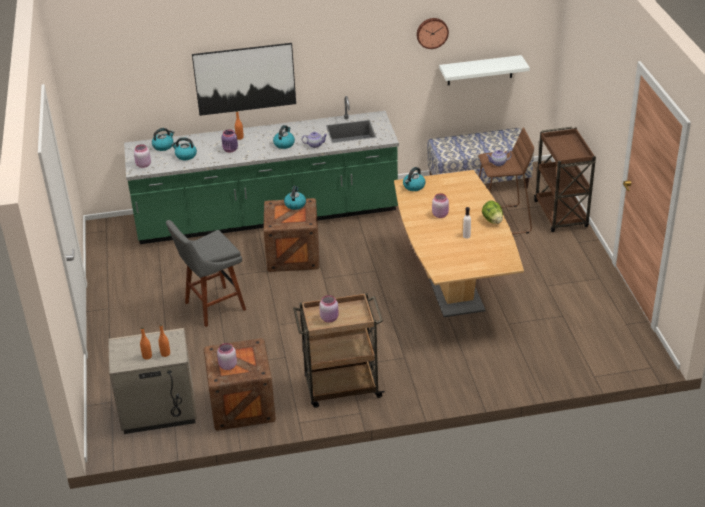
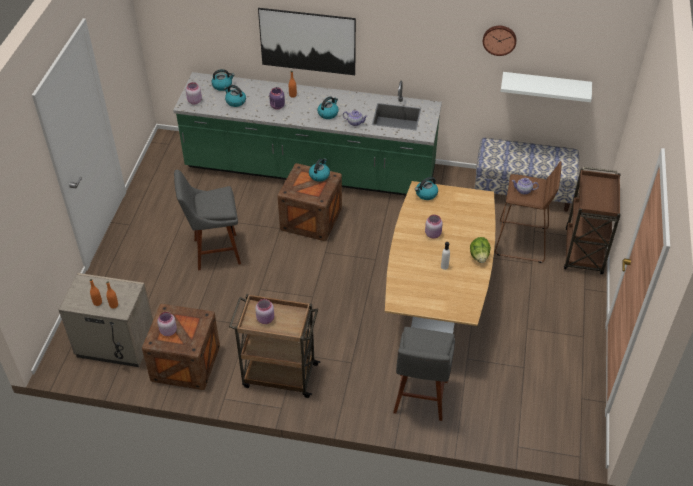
camera: 20 degrees right, 10 degrees up
(486, 367) = (420, 399): none -> grey stool

